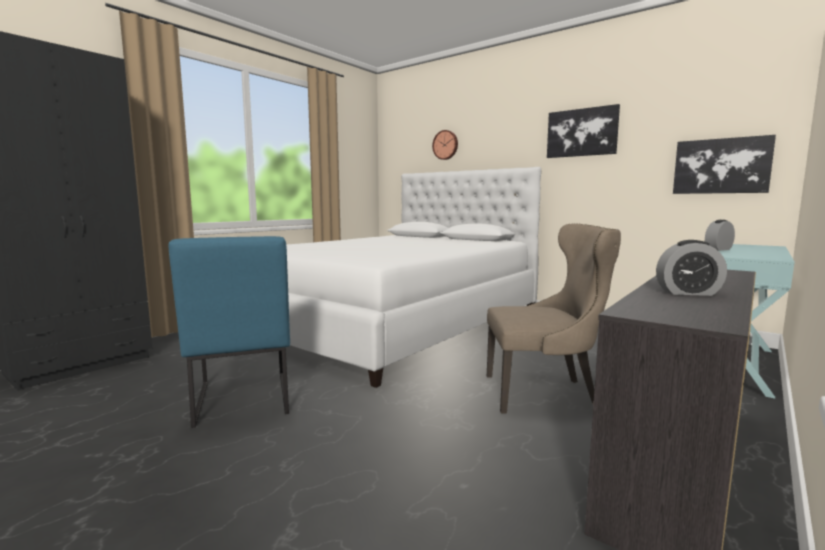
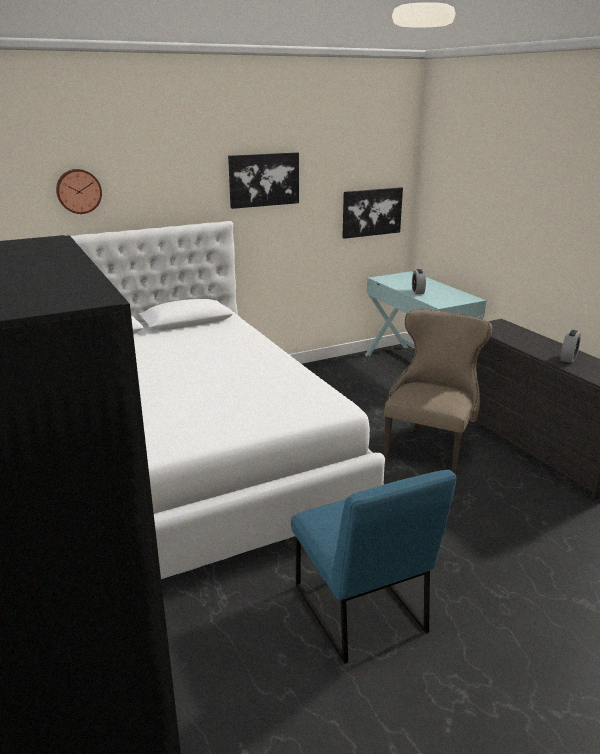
camera: 65 degrees left, 15 degrees up
(242, 400) = (360, 611): blue chair -> blue chair turned 60 degrees clockwise

